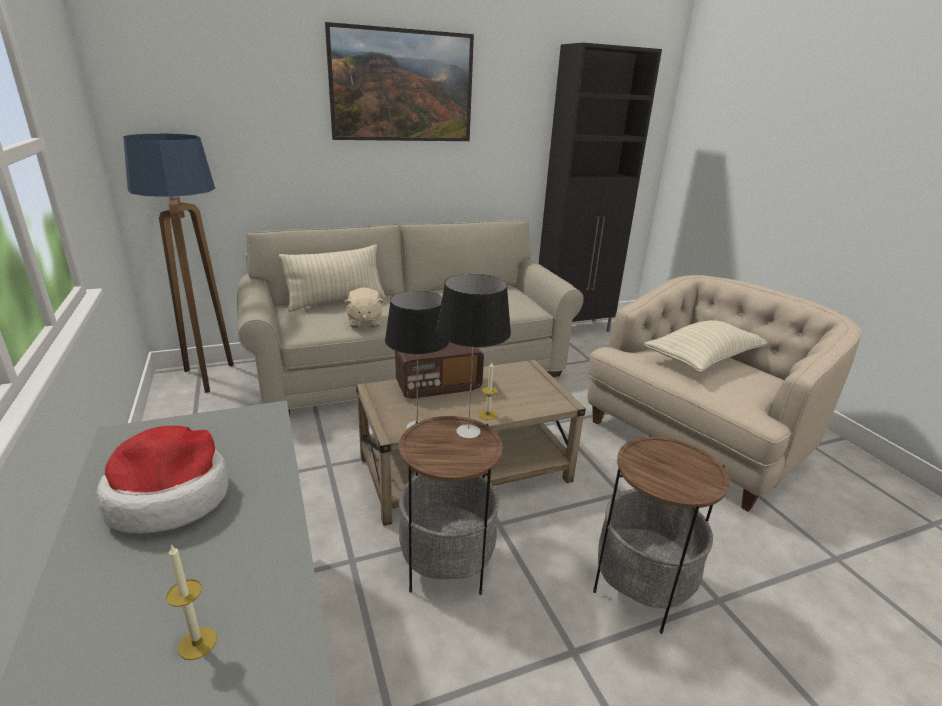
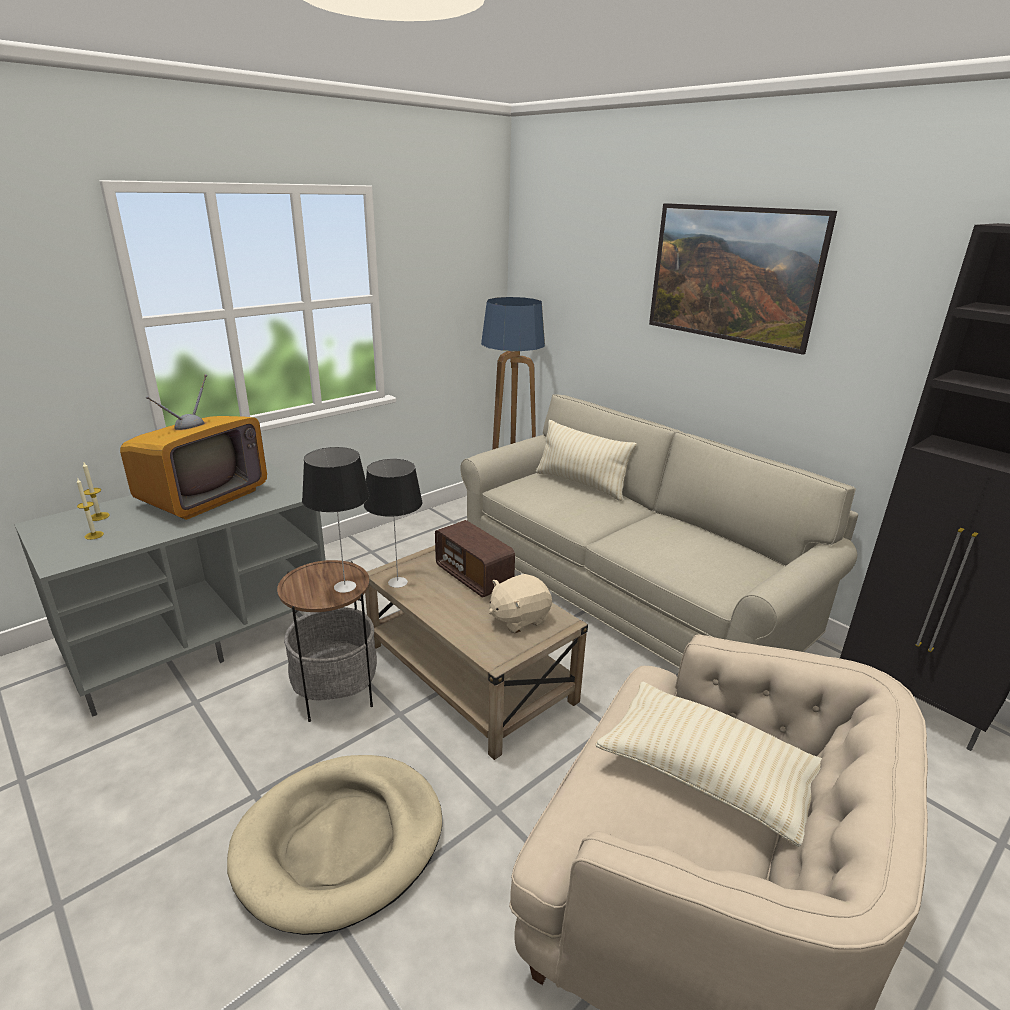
camera: 70 degrees right, 0 degrees up
(171, 497) = (203, 497): hat -> television
(364, 322) = (553, 507): beige plush toy -> beige plush toy (518, 618)
(488, 414) = (439, 614): candle -> candle (99, 516)
(641, 589) = (340, 842): side table -> beige dog bed

